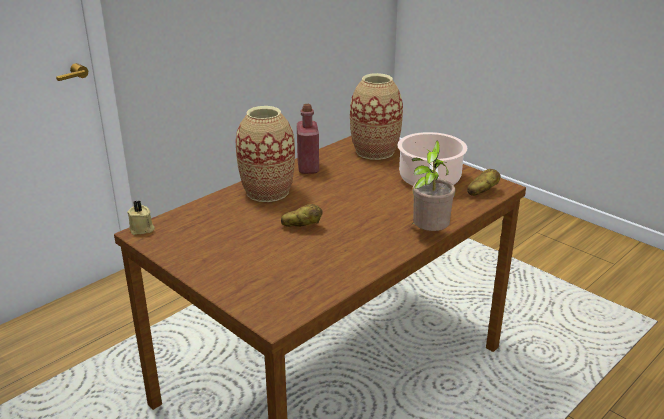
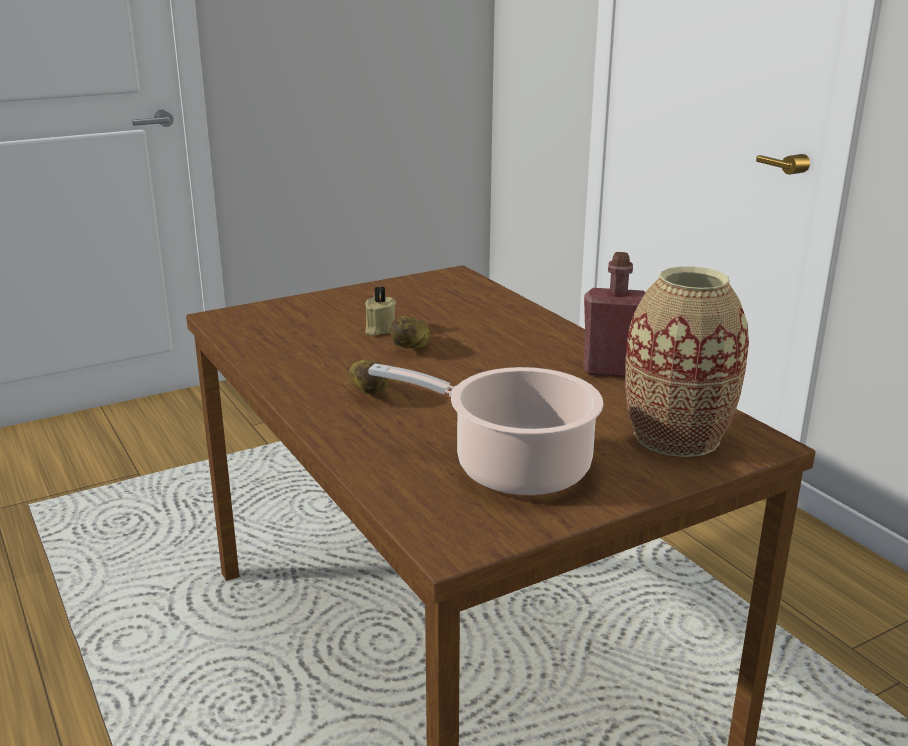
camera: 105 degrees right, 5 degrees down
(142, 229) = (463, 274): beige candle -> beige candle (379, 329)
(267, 192) = (531, 337): vase -> none
(428, 234) = (321, 427): potted plant -> none
(481, 192) = (438, 514): potato -> potato (369, 393)

